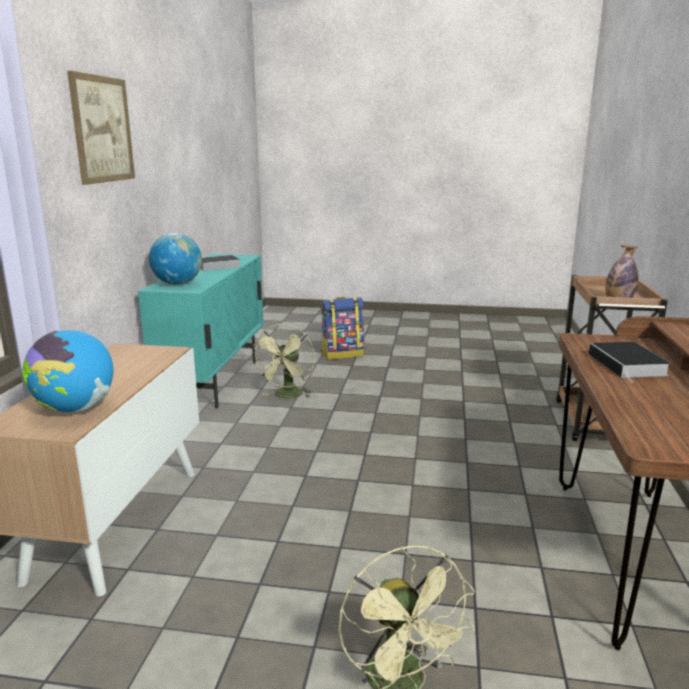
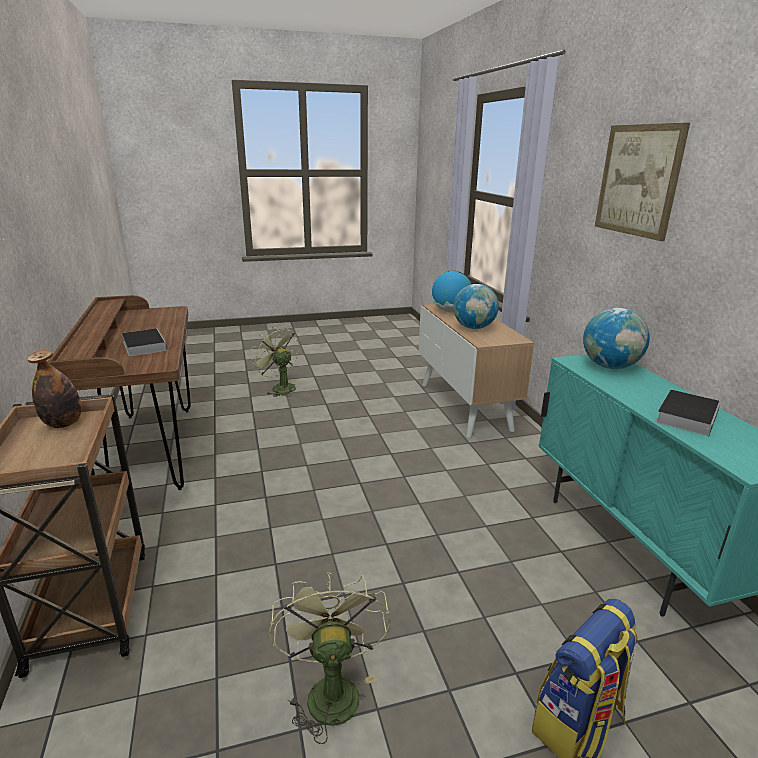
camera: 155 degrees right, 5 degrees up
(127, 371) = (474, 328): none -> globe
(287, 396) = (512, 543): green fan -> green fan (330, 689)

